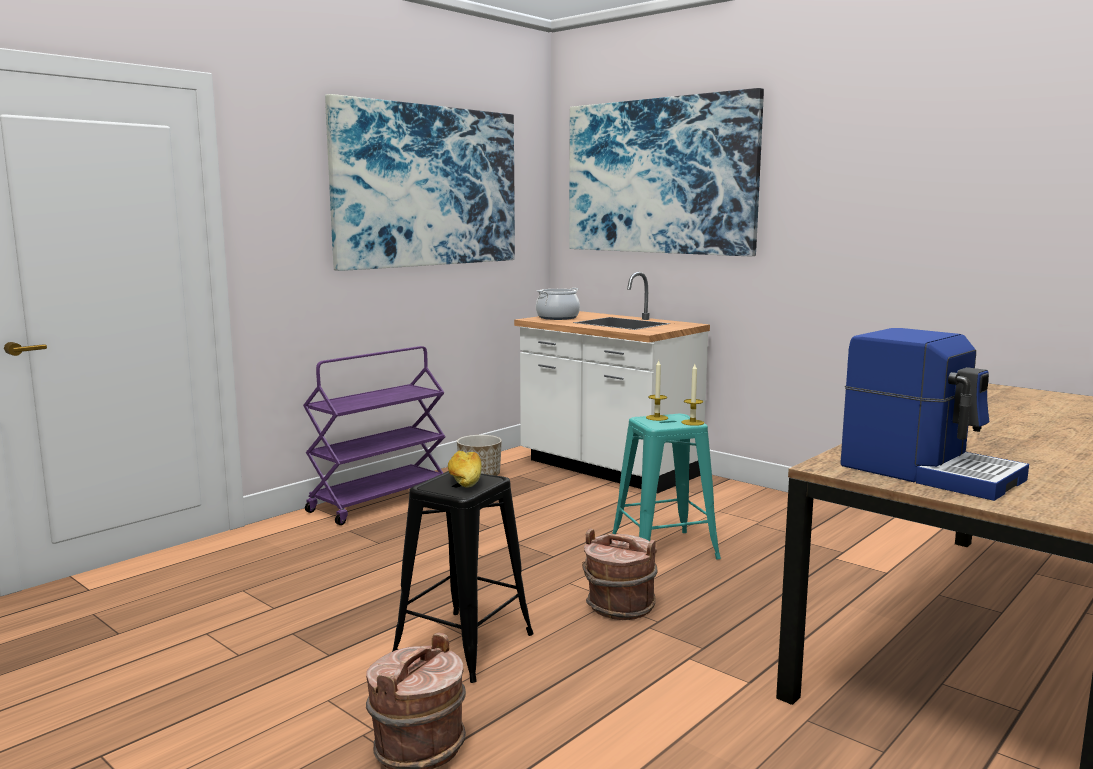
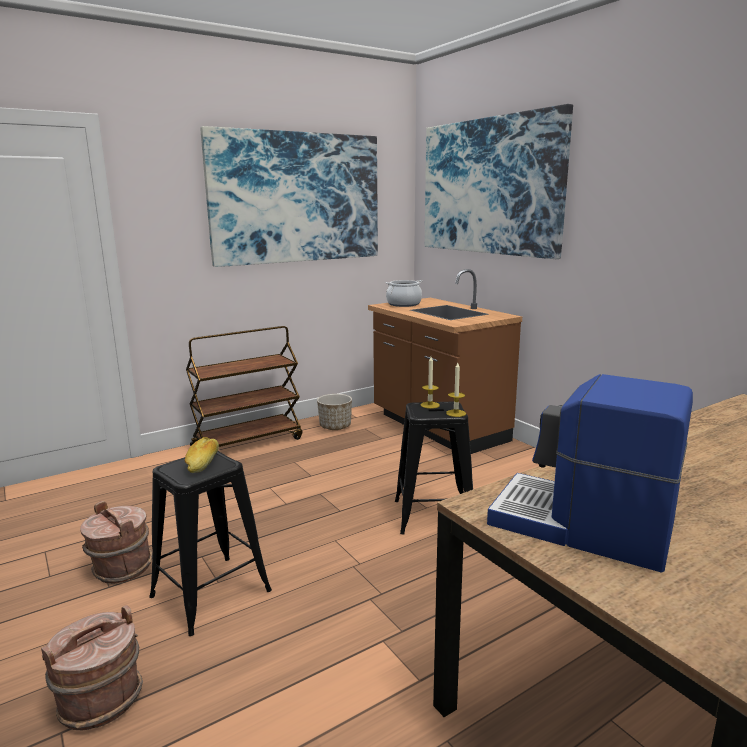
camera: 15 degrees right, 5 degrees up
(379, 501) = (248, 442): purple cart -> brown cart
(607, 469) = (437, 428): white counter -> brown counter
(619, 607) = (359, 572): brown bucket -> brown bucket (121, 568)
(663, 550) = (433, 515): turquoise stool -> black stool
(929, 472) = (581, 526): coffee machine -> coffee machine turned 150 degrees clockwise

